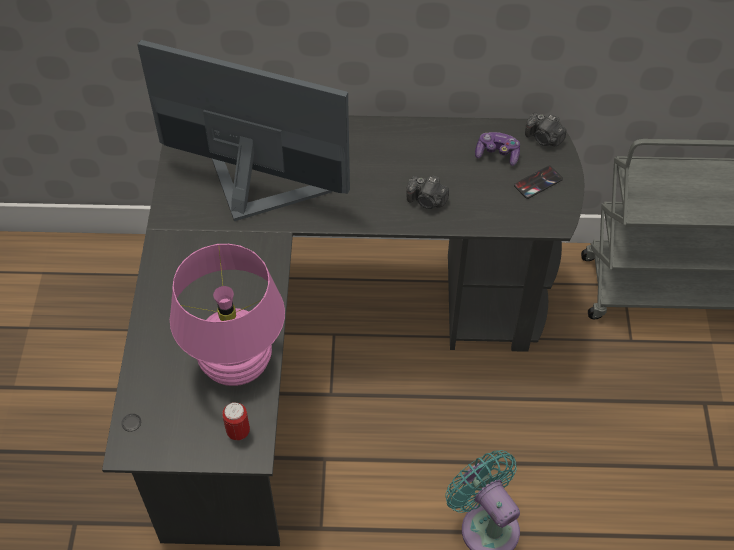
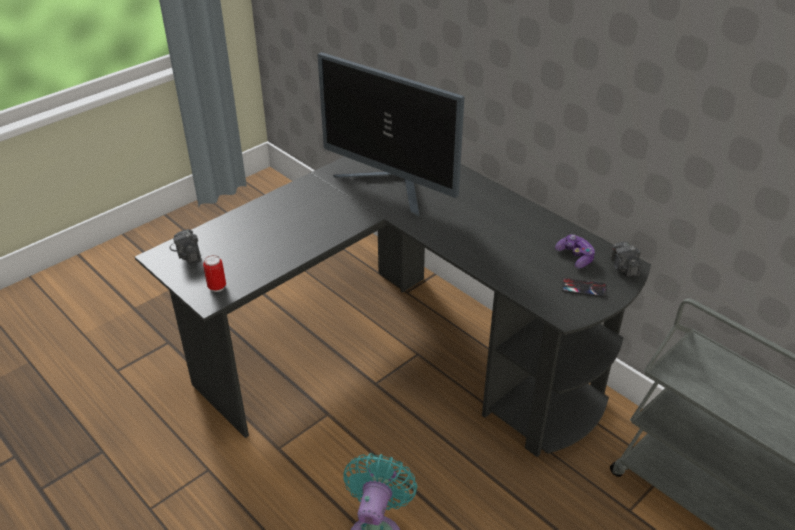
camera: 45 degrees right, 15 degrees down
(237, 364) = (263, 257): pink table lamp -> none
(252, 189) = (391, 187): monitor -> monitor turned 150 degrees clockwise
(427, 201) = (489, 252): camera -> camera (189, 255)

